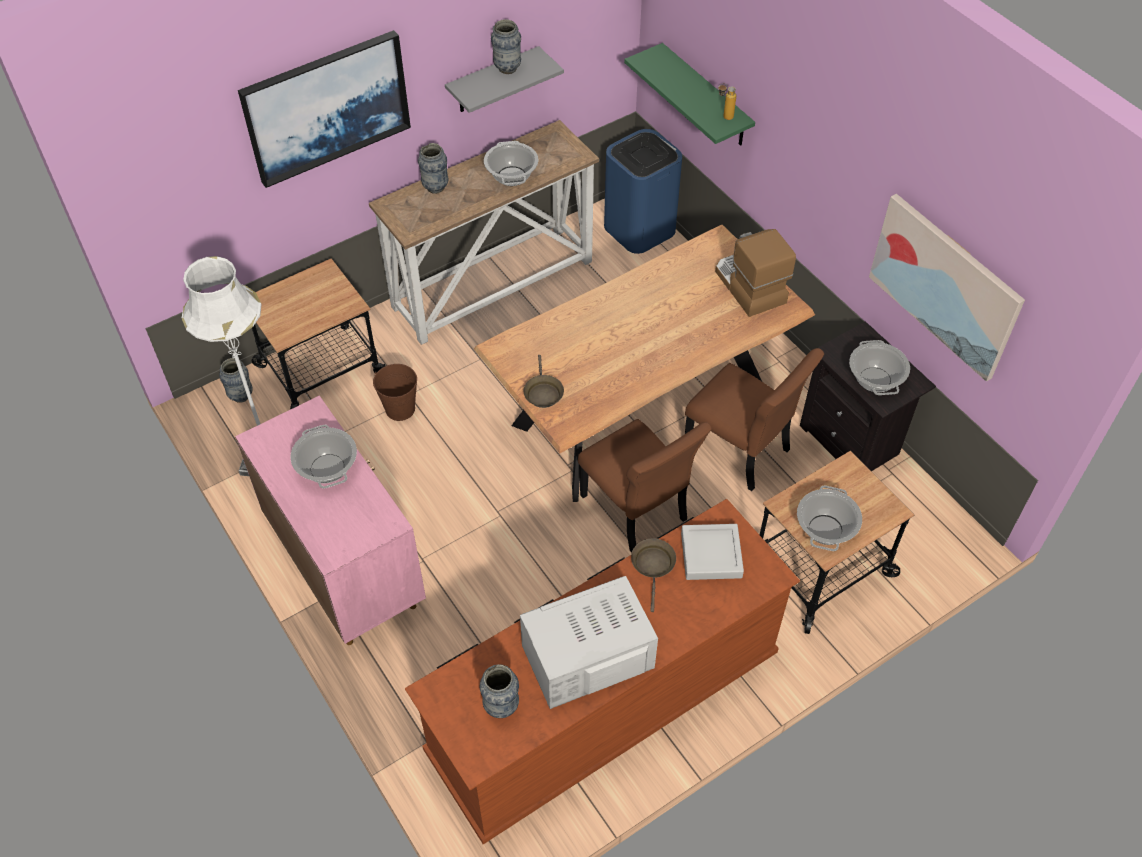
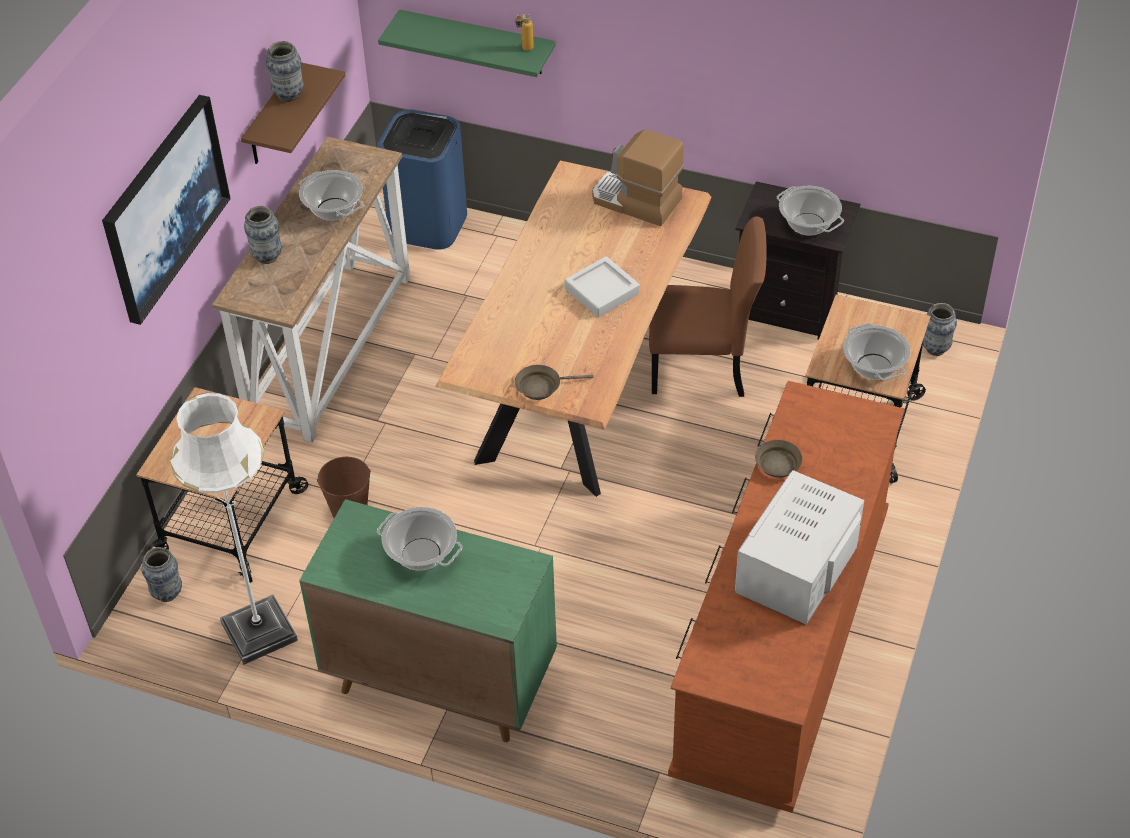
camera: 35 degrees left, 5 degrees down
(345, 569) = (439, 680): pink cabinet -> green cabinet
(493, 81) = (272, 117): grey shelf -> brown shelf
(501, 706) = (765, 648): vase -> vase (935, 349)
(543, 392) = (542, 386): brown frying pan -> brown frying pan turned 120 degrees clockwise
(636, 511) = (660, 471): brown chair -> none
(711, 555) = (818, 430): grey tray -> grey tray (602, 291)
(945, 285) = (841, 99): picture -> none

